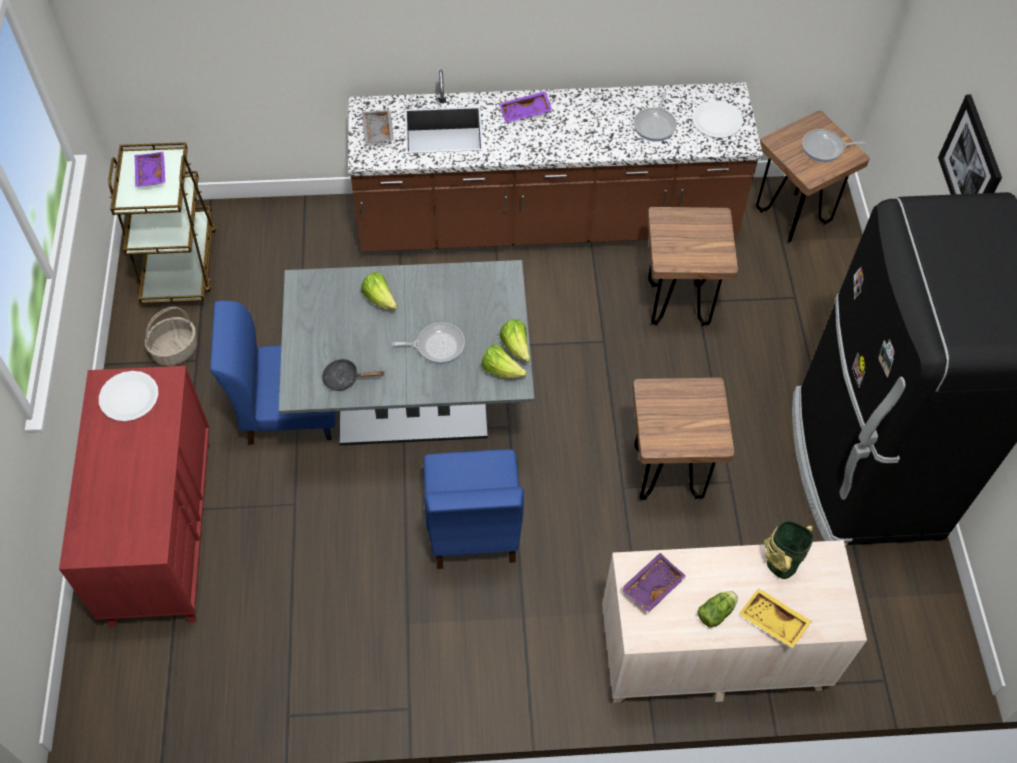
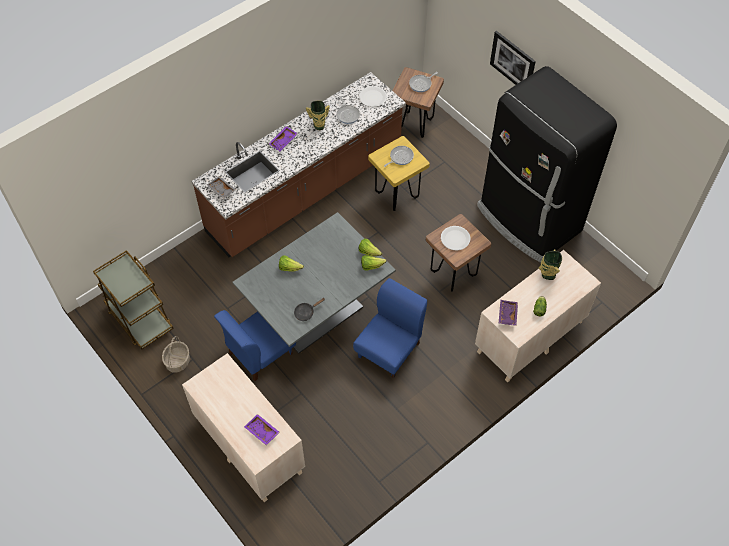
camera: 35 degrees left, 0 degrees up
(129, 397) = (214, 383): white plate -> white plate (455, 238)
(150, 174) = (121, 276): purple tray -> purple tray (261, 432)
(161, 530) = (249, 445): red dresser -> beige dresser
(437, 345) = (334, 272): frying pan -> frying pan (400, 157)
(473, 526) = (389, 350): blue chair -> blue chair turned 105 degrees counterclockwise
(597, 118) = (319, 126): none -> vase
(678, 305) = (397, 195): brown stool -> yellow stool
(772, 622) = (562, 298): yellow tray -> none

